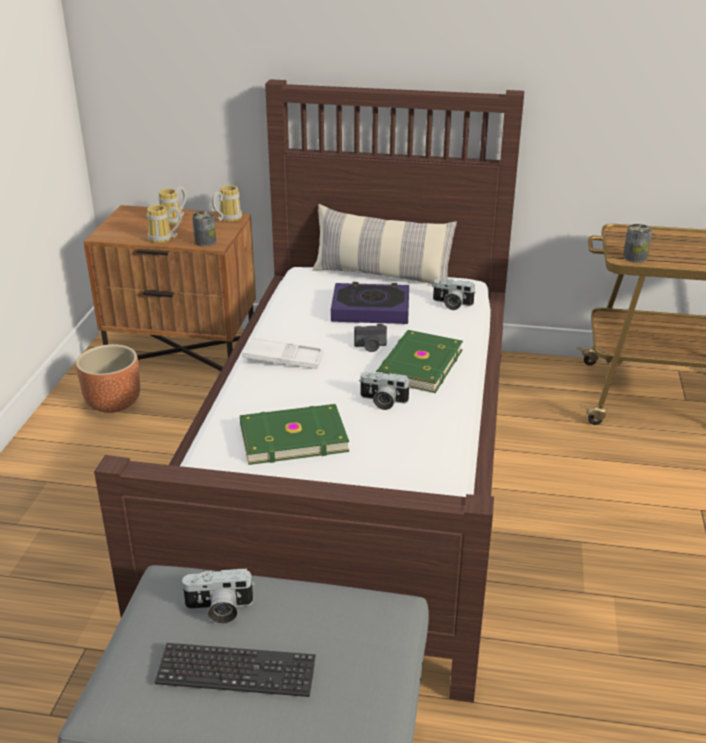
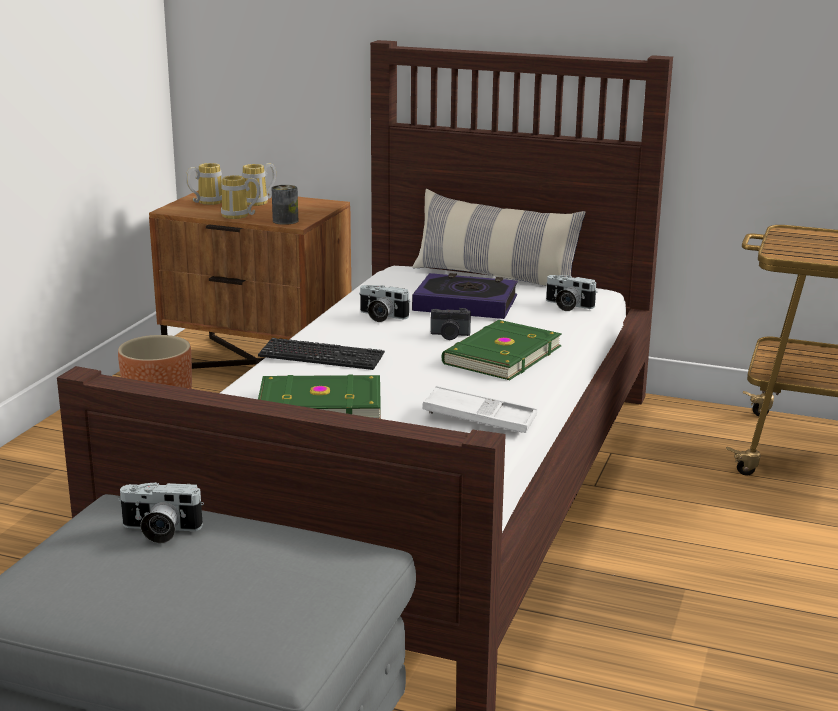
camera: 10 degrees right, 10 degrees down
(227, 218) = (320, 204): mug -> mug (206, 202)
(236, 672) = (153, 584): keyboard -> keyboard (321, 357)
(283, 359) = (340, 338): white tray -> white tray (479, 418)
(382, 401) = (442, 383): camera -> camera (381, 317)
(635, 257) = (796, 254): can -> none

